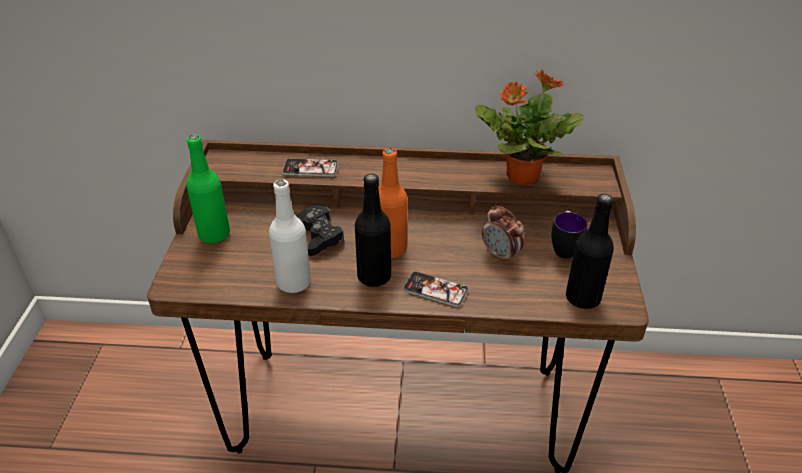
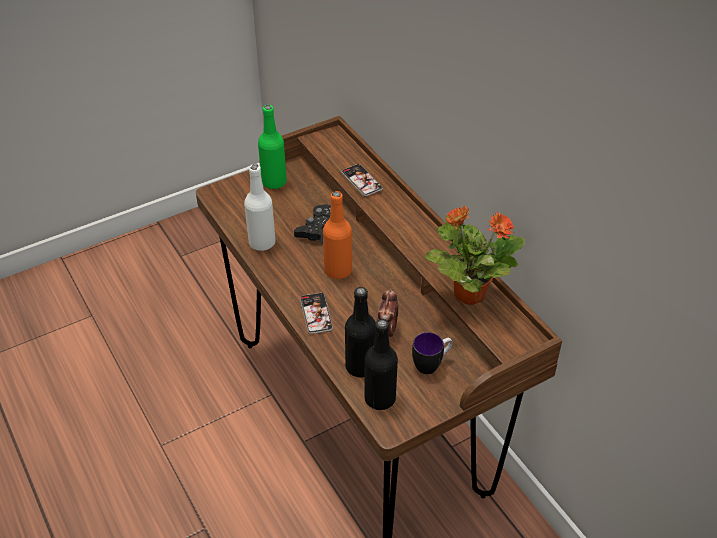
camera: 55 degrees right, 5 degrees up
(374, 277) = (302, 277): black bottle -> black bottle (360, 367)

